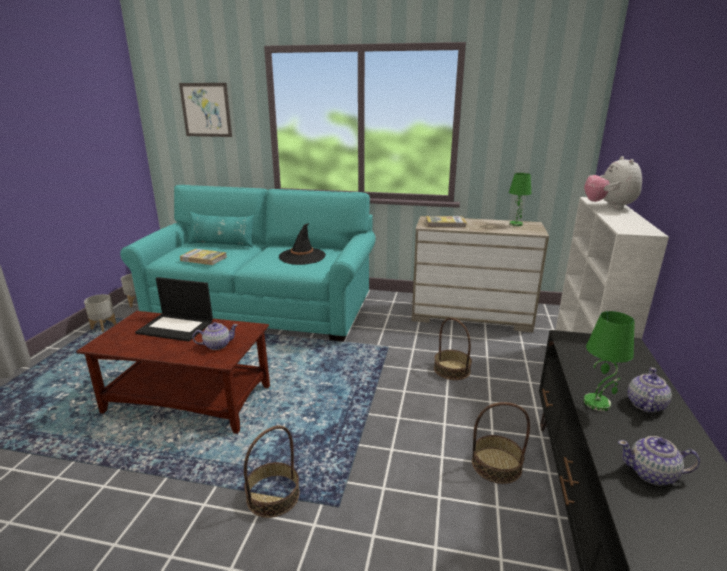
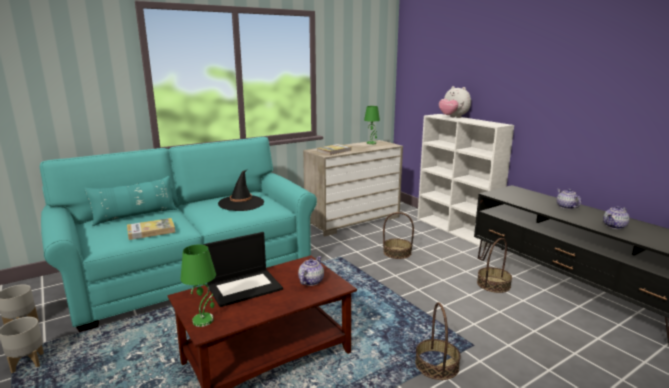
camera: 45 degrees left, 5 degrees down
(206, 110) = (58, 69): picture -> none
(597, 403) = (555, 212): green table lamp -> green table lamp (203, 320)

